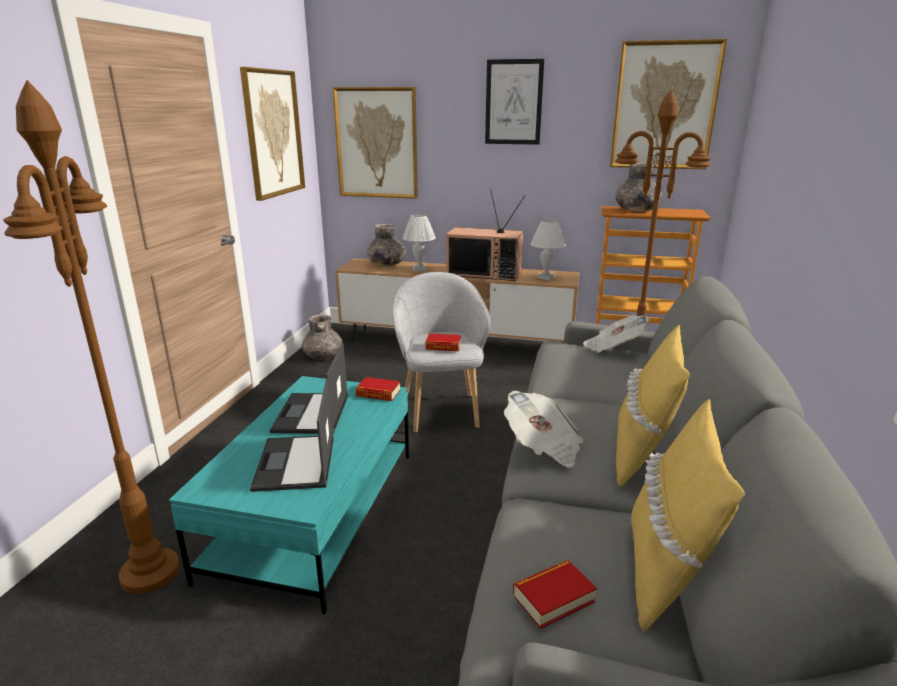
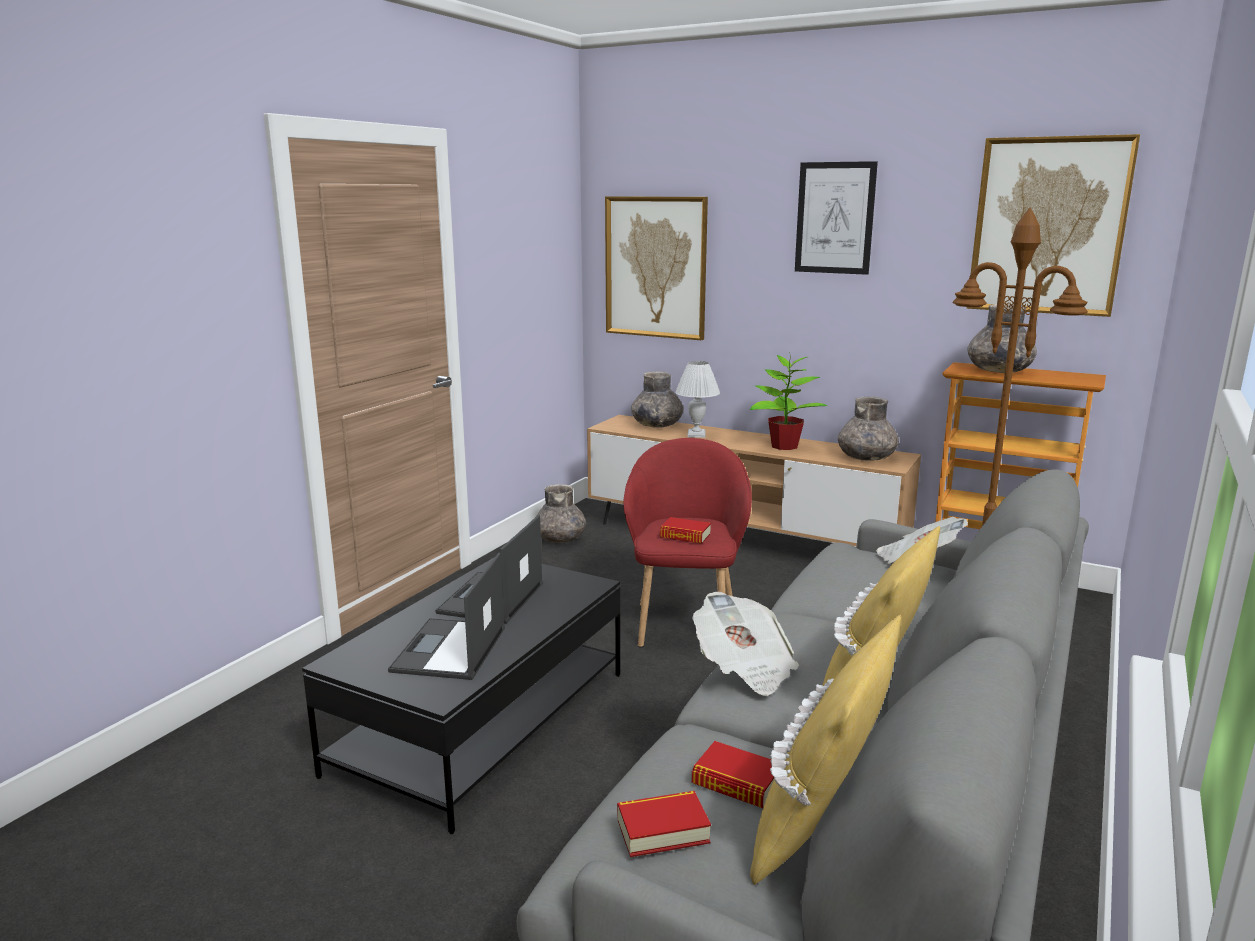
camera: 15 degrees right, 5 degrees down
(150, 572) = (282, 756): brown floor lamp -> none
(273, 133) = (519, 254): picture -> none
(316, 512) = (483, 722): turquoise coffee table -> black coffee table
(378, 393) = (581, 584): book -> book (736, 783)
(441, 411) = (685, 624): grey armchair -> red armchair
(485, 273) = (783, 446): television -> potted plant
(546, 277) = (866, 458): white table lamp -> grey vase

